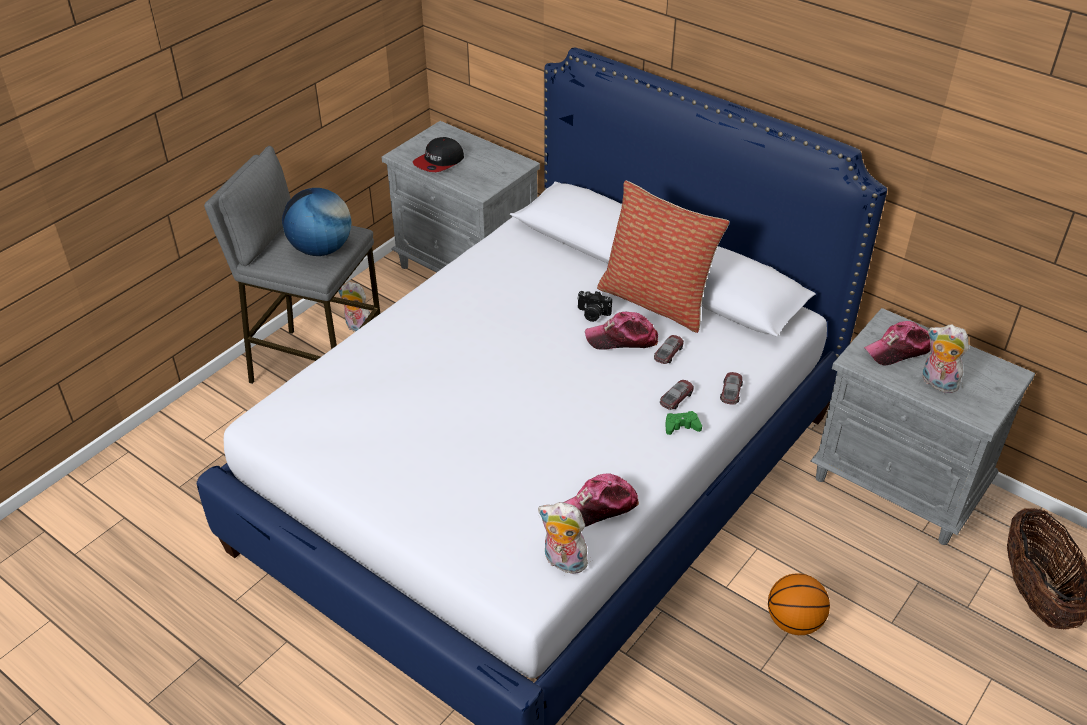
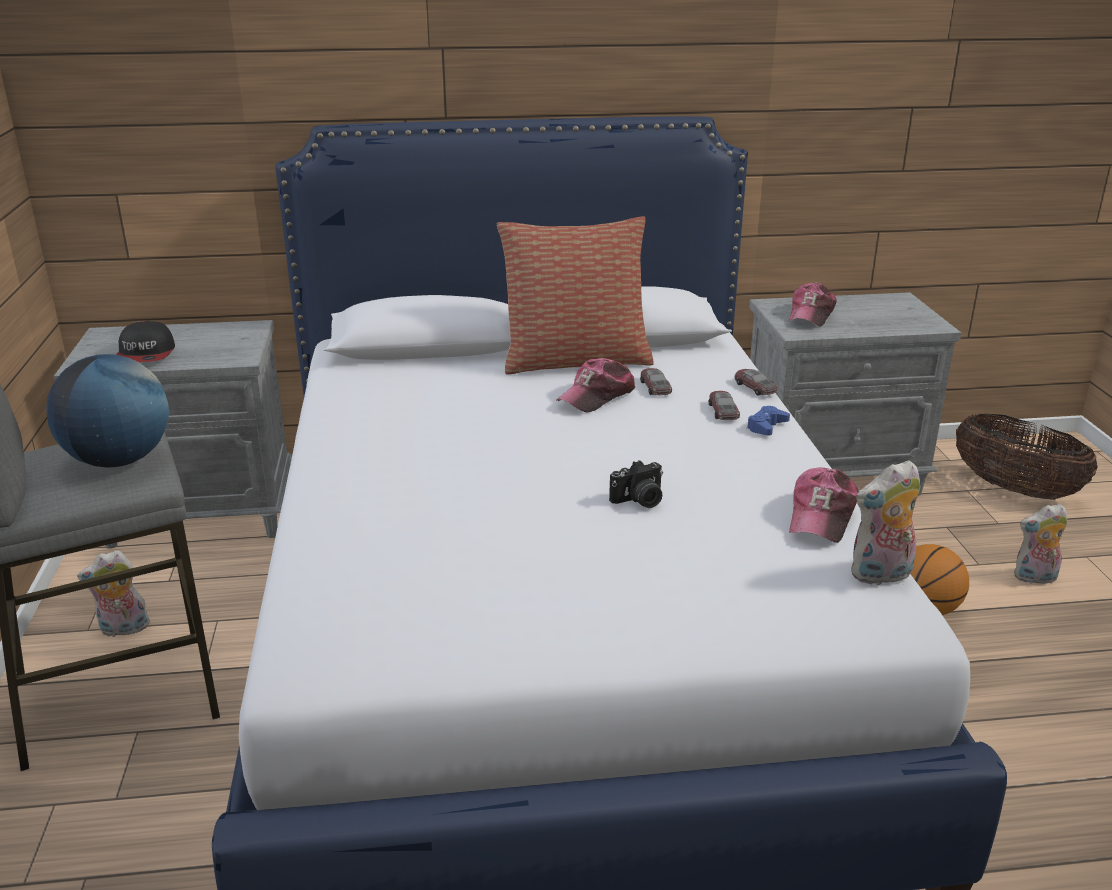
camera: 45 degrees left, 15 degrees down
(592, 314) = (536, 392): camera -> camera (639, 501)
(681, 426) = (766, 426): green game controller -> blue game controller
(937, 383) = (872, 321): plush toy -> plush toy (1034, 578)

